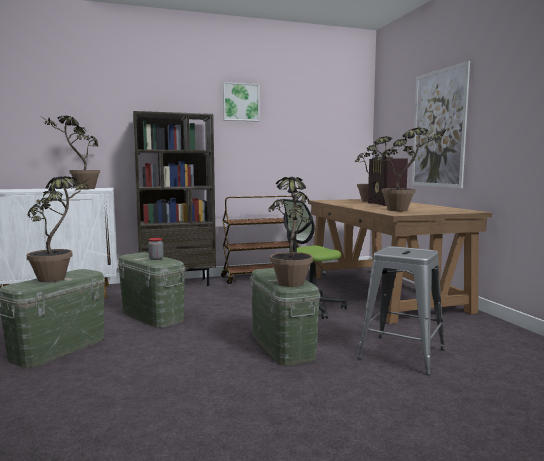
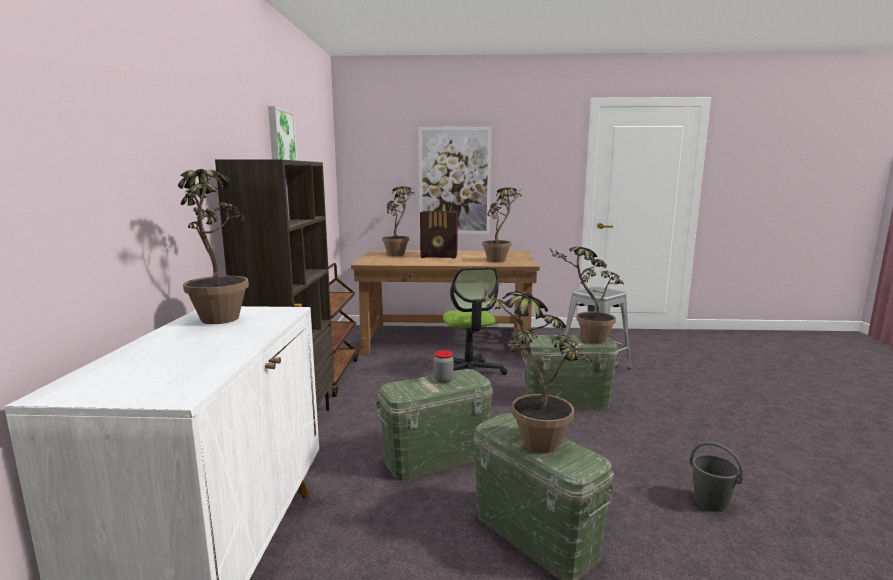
camera: 70 degrees left, 5 degrees up
(94, 412) = (710, 502): none -> grey bucket

